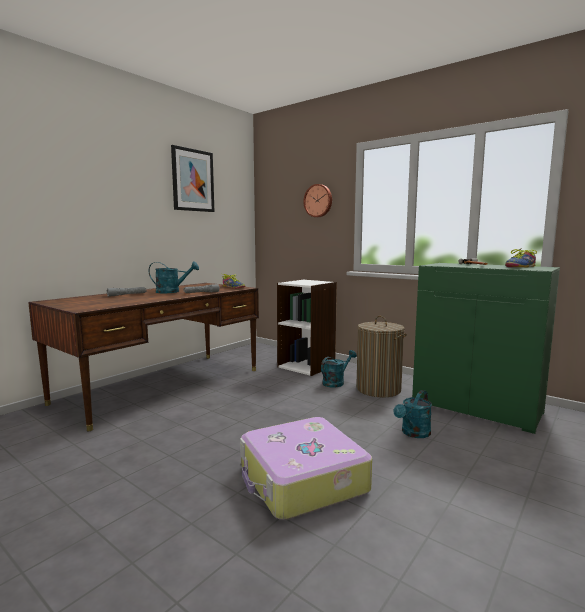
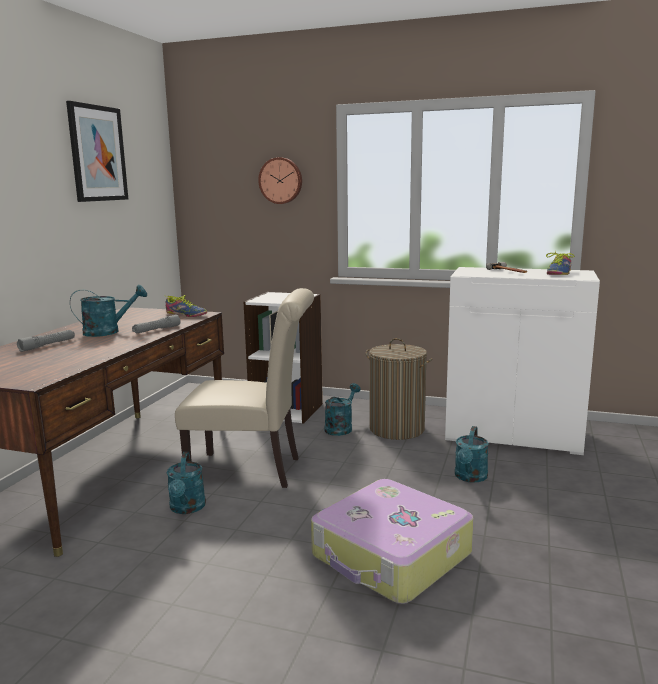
camera: 20 degrees left, 5 degrees up
(188, 417) = (187, 508): none -> turquoise watering can
(251, 400) = (252, 470): none -> beige chair
(477, 407) = (514, 434): green cabinet -> white cabinet

